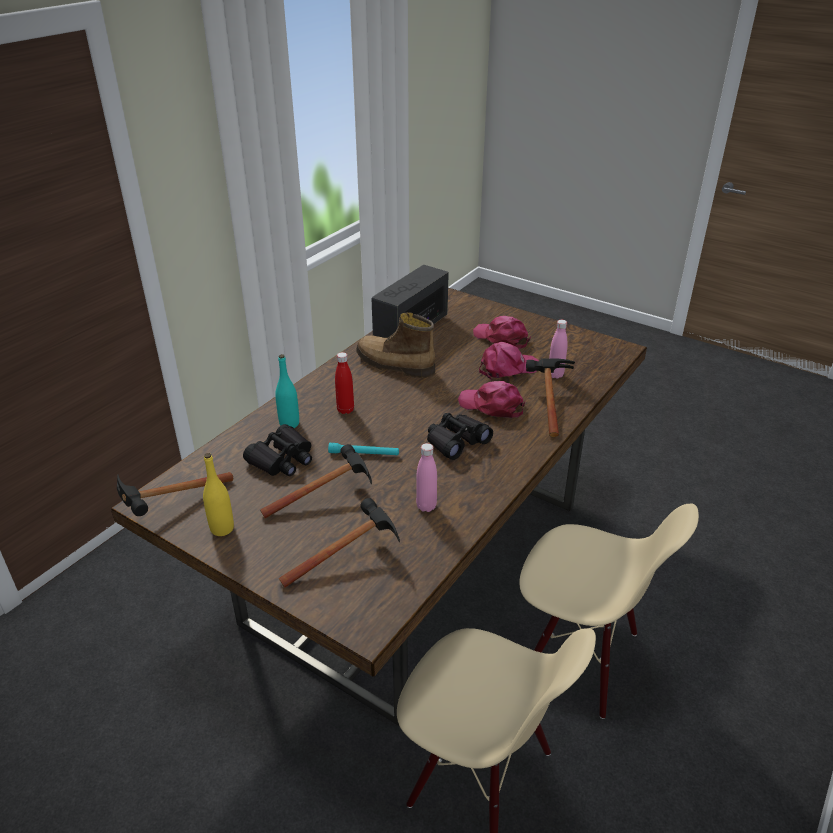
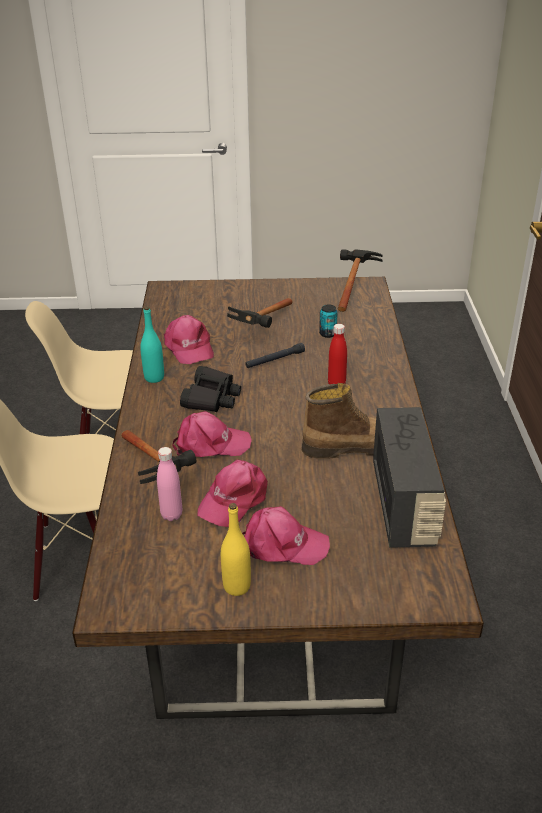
camera: 145 degrees right, 0 degrees up
(222, 529) = (303, 291): yellow bottle -> yellow bottle (236, 586)
(282, 459) = (328, 334): black binoculars -> can
(289, 424) = (362, 356): turquoise bottle -> turquoise bottle (154, 378)
(351, 555) = (209, 308): hammer -> none
(364, 454) = (275, 360): turquoise flashlight -> black flashlight
(426, 506) = (189, 347): pink bottle -> pink cap

